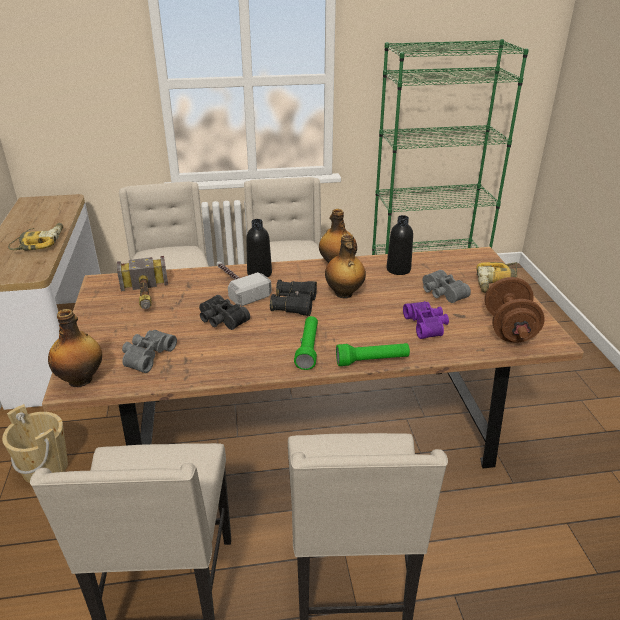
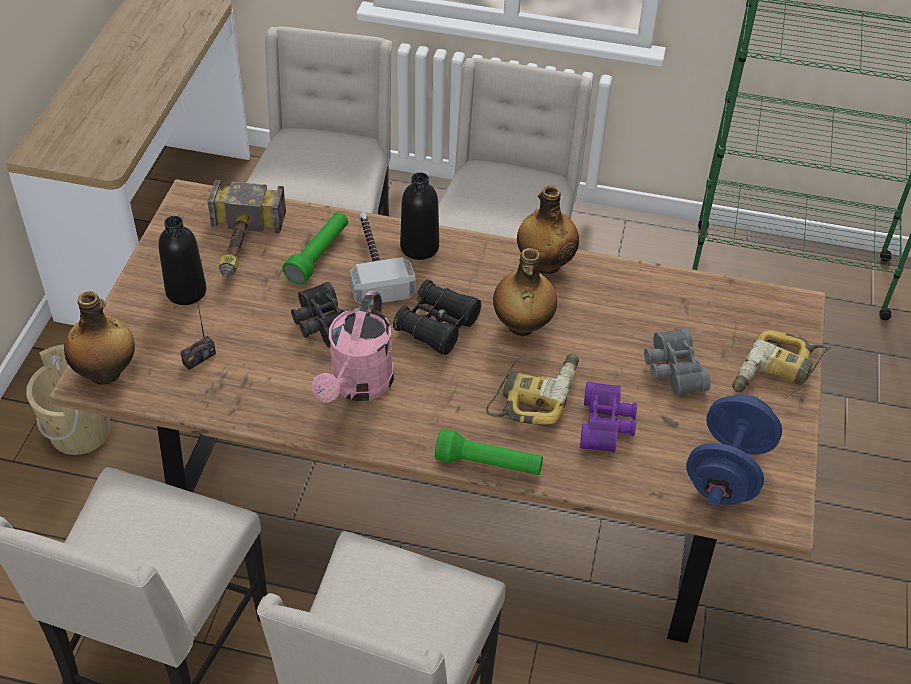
camera: 20 degrees right, 15 degrees up
(40, 242) = (134, 97): power drill -> power drill (534, 393)
(146, 356) = (199, 358): grey binoculars -> radio
(264, 344) = (358, 387): none -> pink watering can
(308, 348) = (413, 414): green flashlight -> green flashlight (319, 255)
(398, 269) = (636, 300): black bottle -> black bottle (186, 291)
(509, 329) = (727, 471): brown dumbbell -> blue dumbbell

